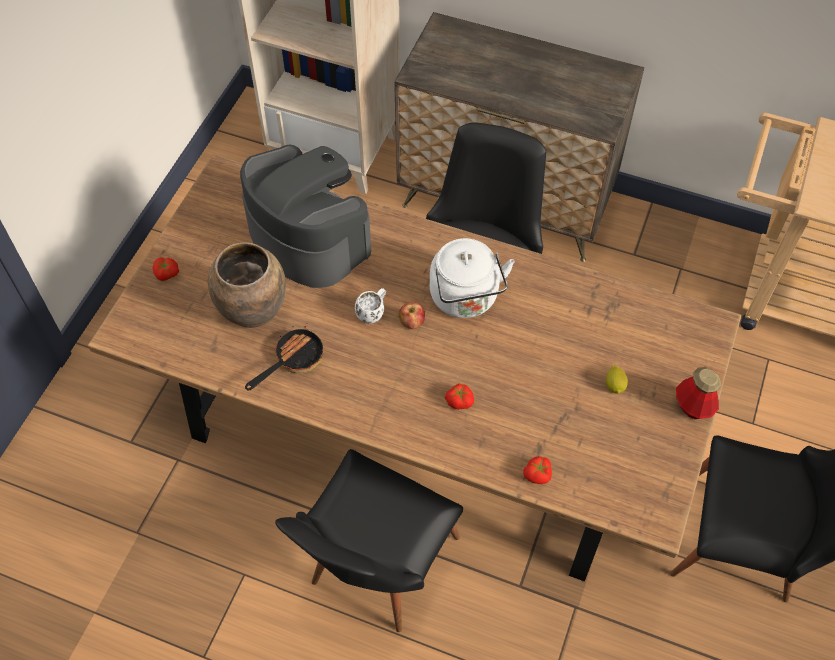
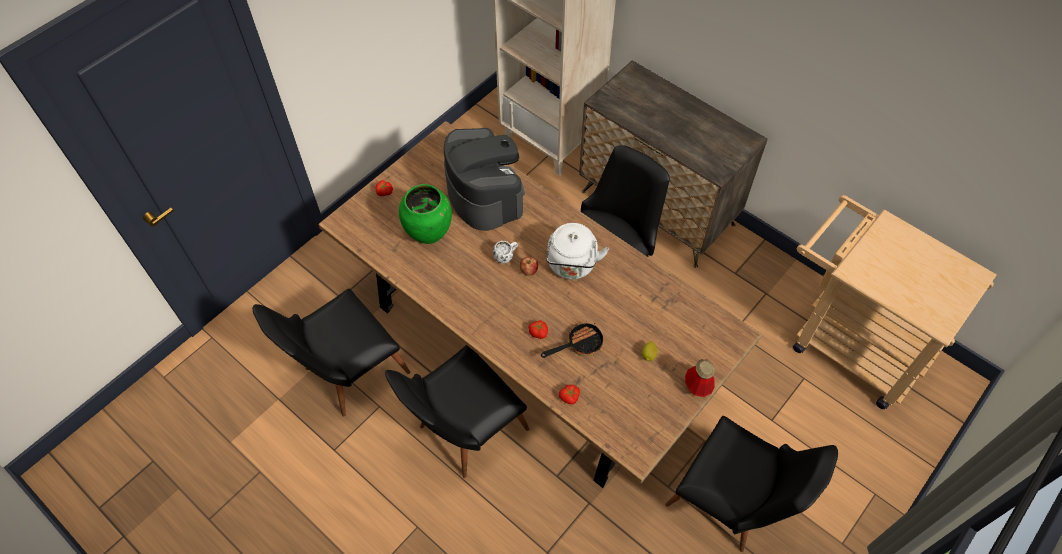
camera: 20 degrees right, 0 degrees up
(181, 545) = (347, 374): none -> black chair
(254, 312) = (429, 233): brown vase -> green vase
(293, 360) = (441, 272): frying pan -> frying pan (579, 344)

